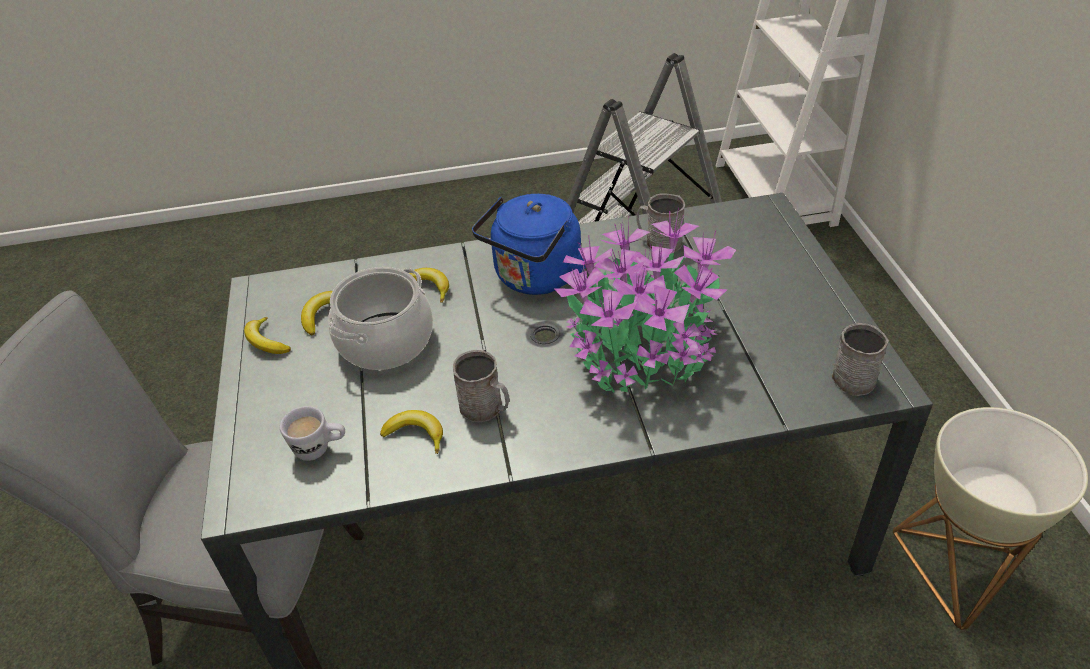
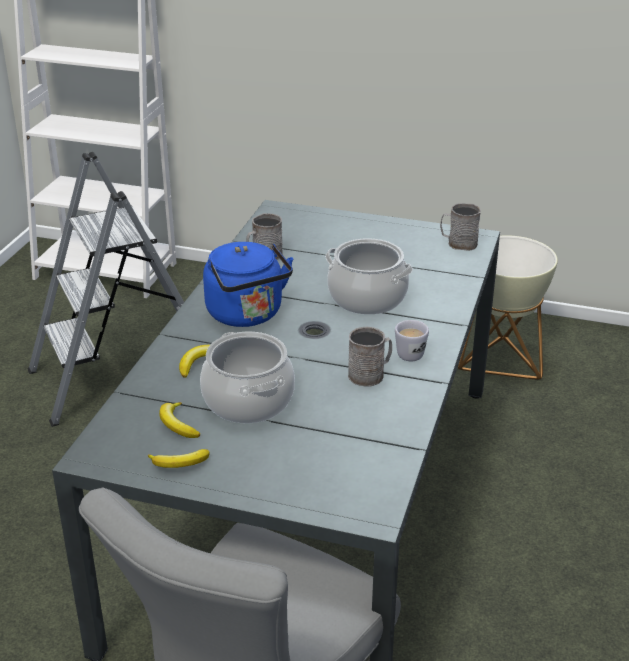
camera: 65 degrees left, 10 degrees down
(320, 449) = (346, 460): white mug -> white mug (412, 352)
(416, 434) = (370, 411): banana -> none
(643, 347) = (367, 297): potted plant -> cooking pot

